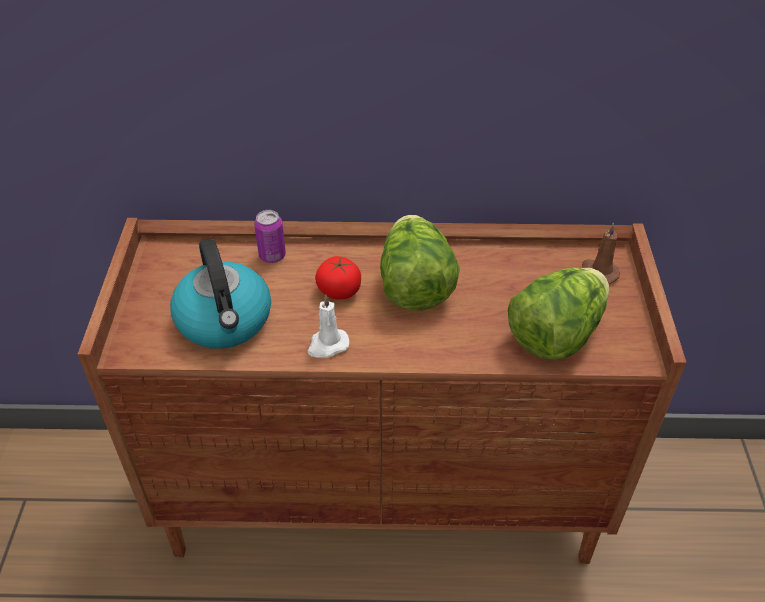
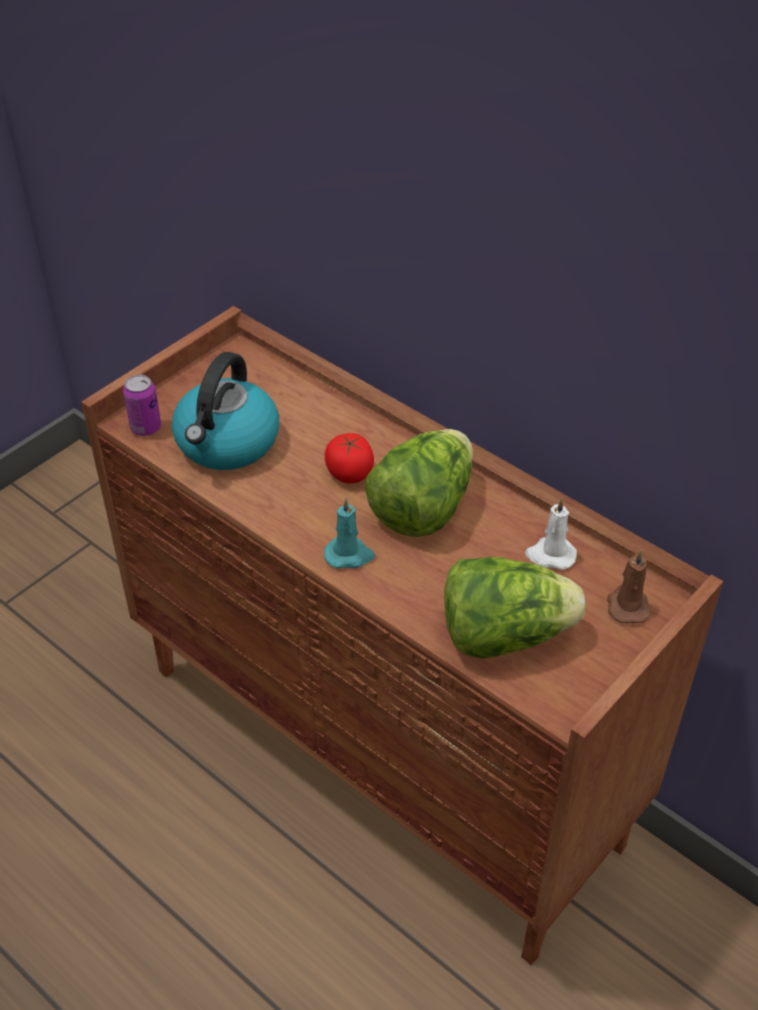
camera: 40 degrees right, 0 degrees up
(272, 256) = (327, 408): can -> can (146, 428)
(327, 345) = (286, 514): white candle -> white candle (550, 555)
(403, 345) = (349, 555): none -> turquoise candle

